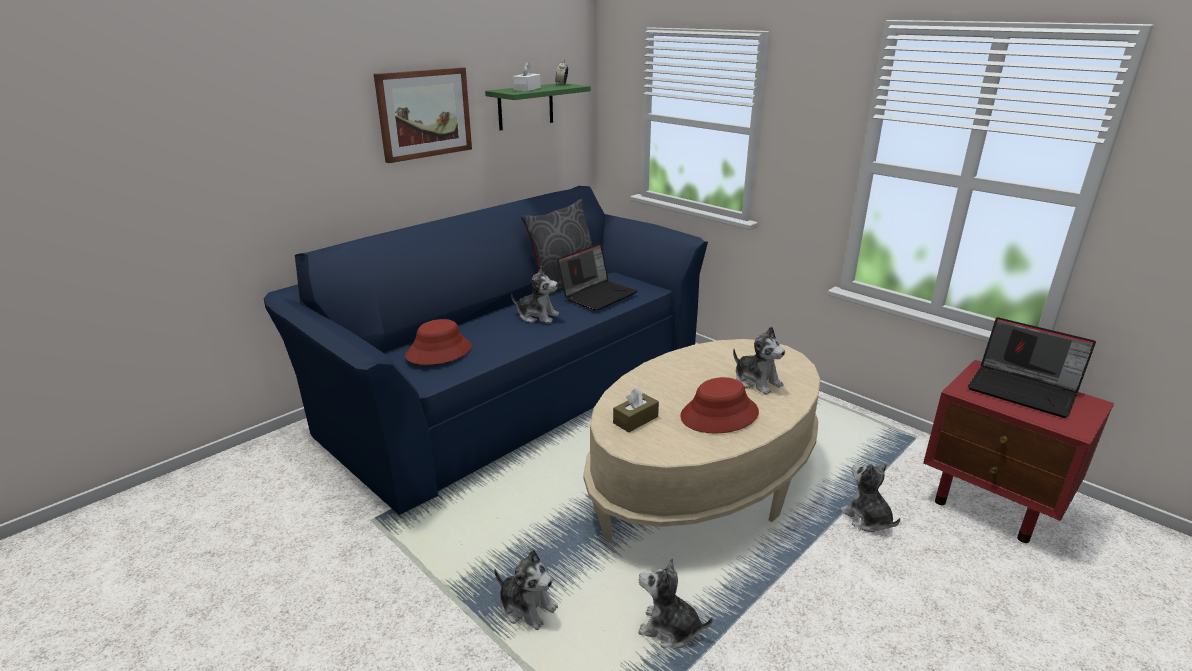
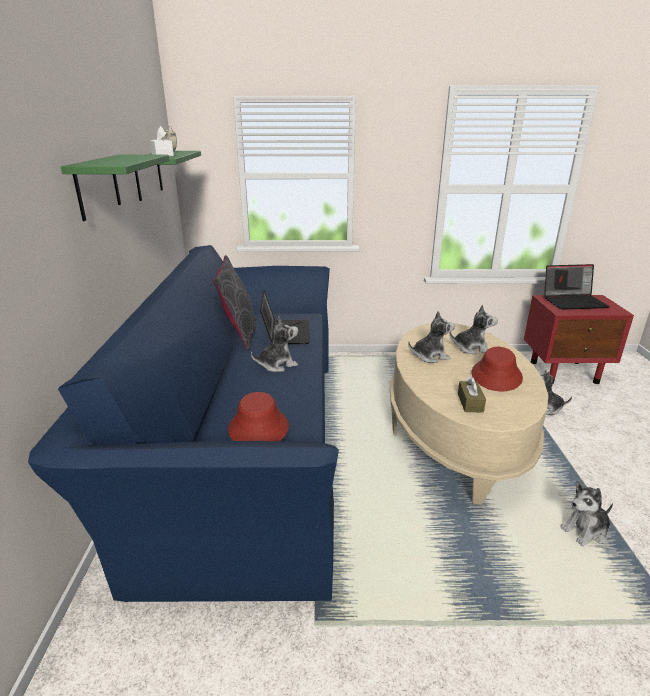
camera: 45 degrees left, 0 degrees up
(424, 113) = (97, 186): picture -> green shelf
(527, 607) = (516, 585): plush toy -> plush toy (430, 356)

